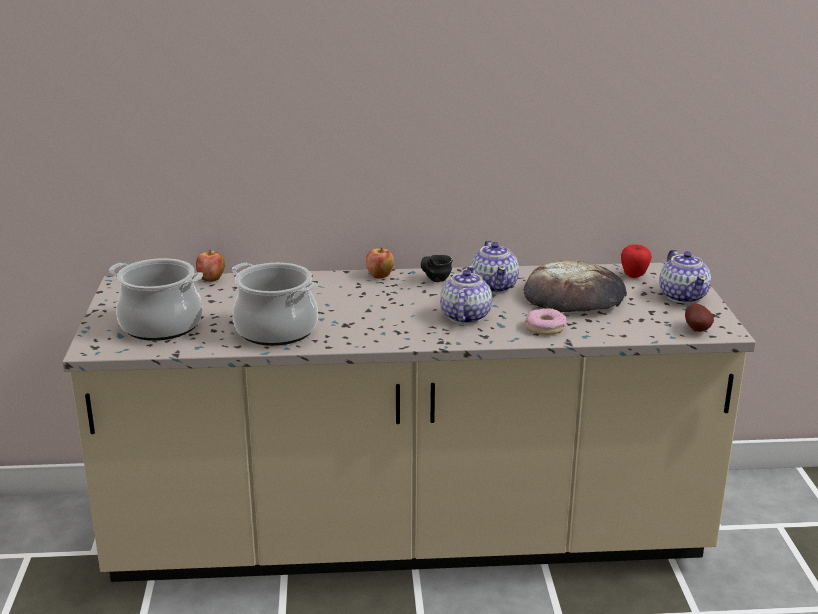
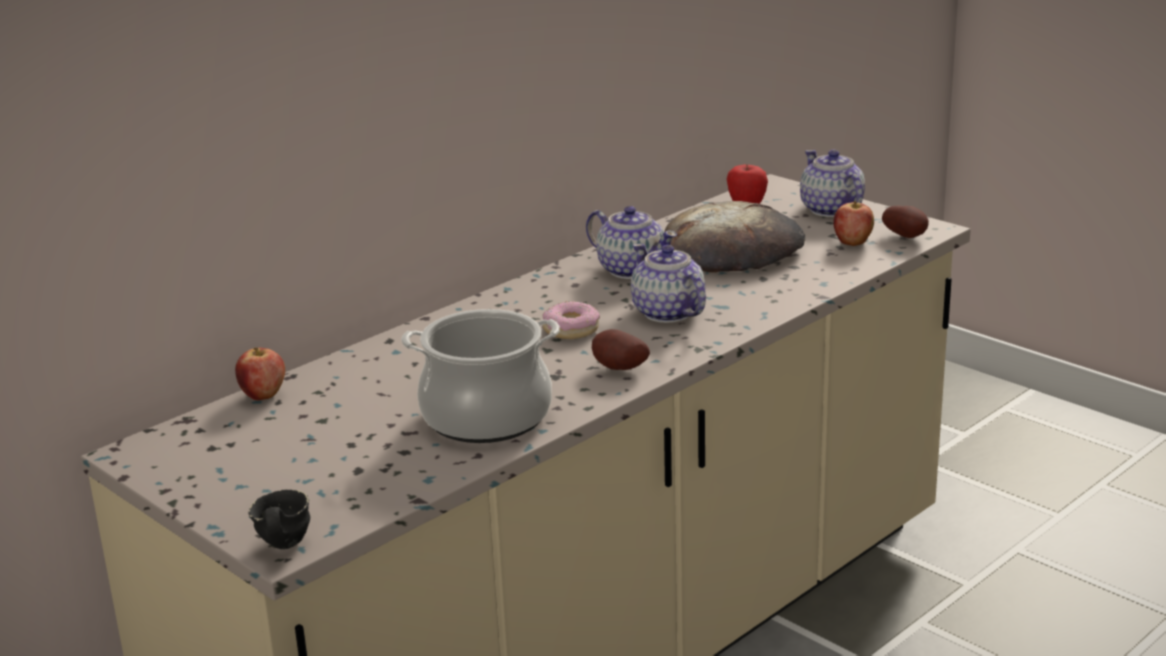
camera: 40 degrees left, 0 degrees up
(161, 325) = (320, 477): cooking pot -> none
(380, 276) = (479, 308): apple -> apple (852, 243)
(380, 334) = (618, 369): none -> potato
(434, 281) = (554, 288): black mug -> black mug (280, 547)
(545, 327) = (770, 291): donut -> donut (571, 329)
(683, 296) = (831, 210): teapot -> teapot turned 150 degrees counterclockwise

